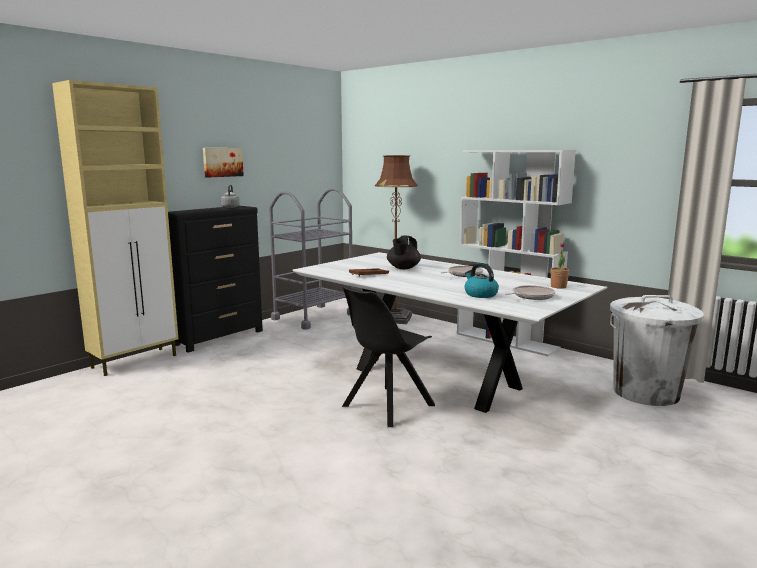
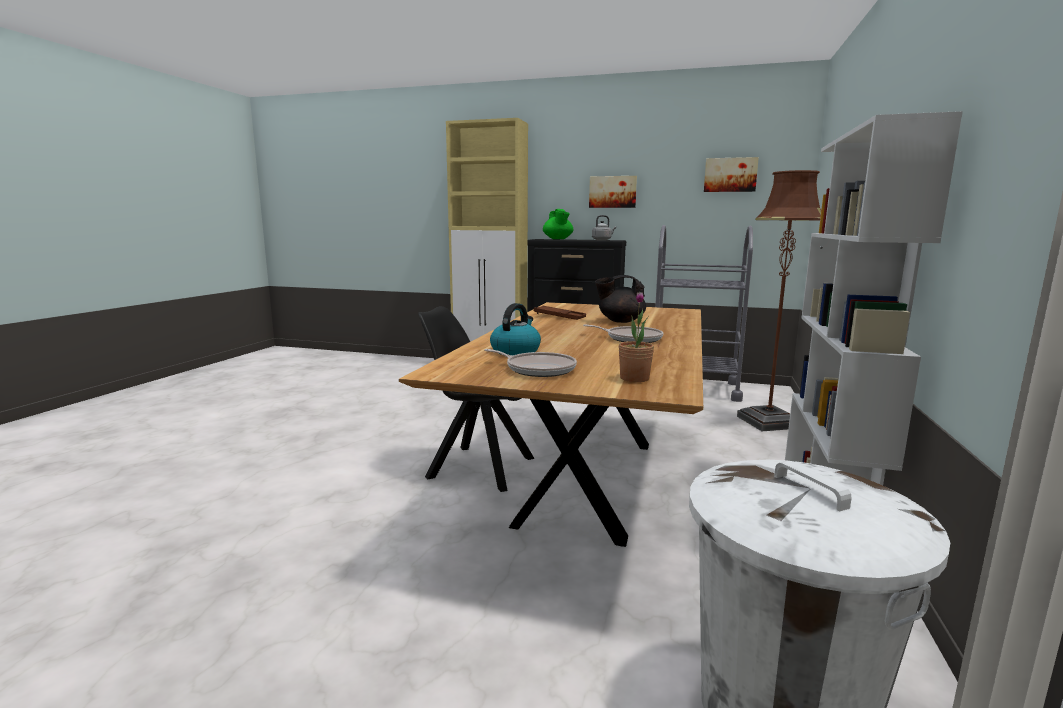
camera: 65 degrees right, 0 degrees up
(191, 210) = (558, 239): none -> green teapot
(299, 148) = (730, 175): none -> picture
(436, 379) = (589, 480): white dining table -> brown dining table

